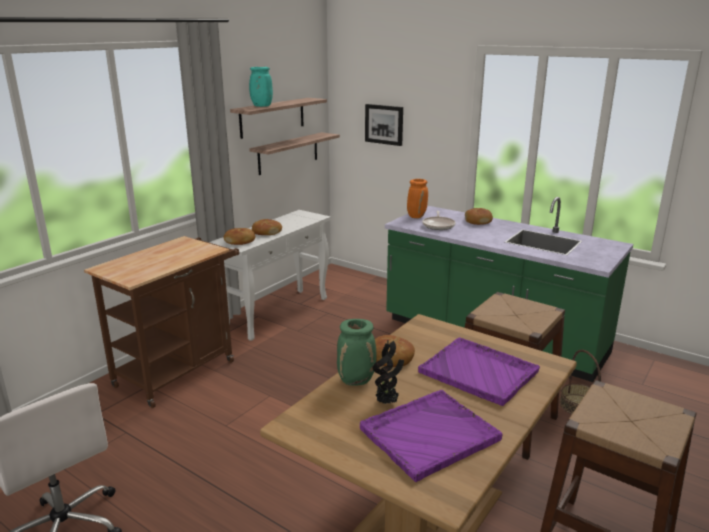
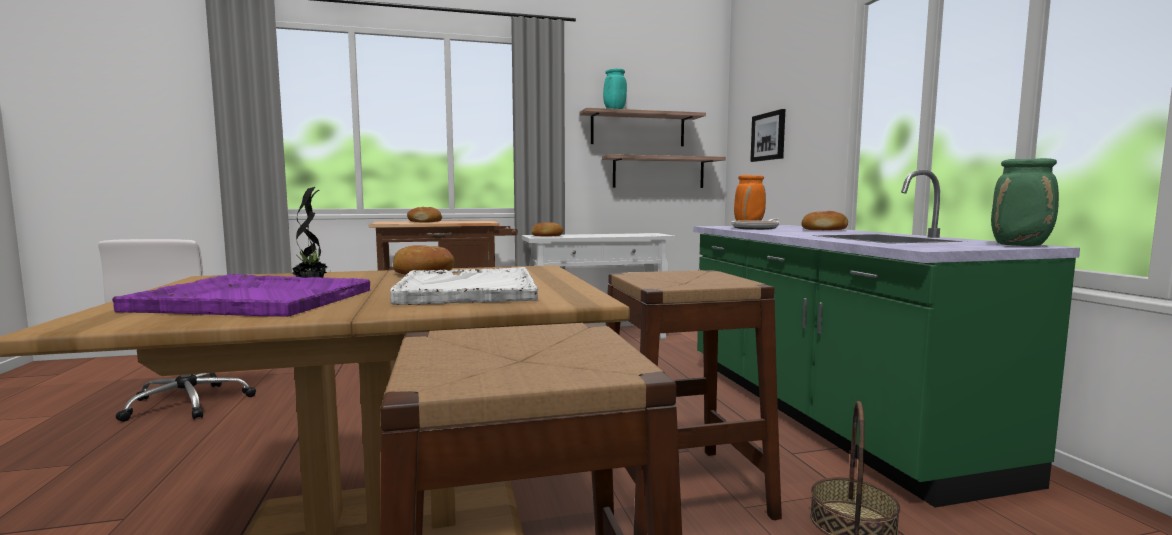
camera: 40 degrees right, 15 degrees down
(266, 232) = (585, 235): bread -> bread (425, 221)
(357, 380) = (346, 274): green vase -> green vase (1021, 245)
(479, 372) = (467, 289): purple tray -> white tray

